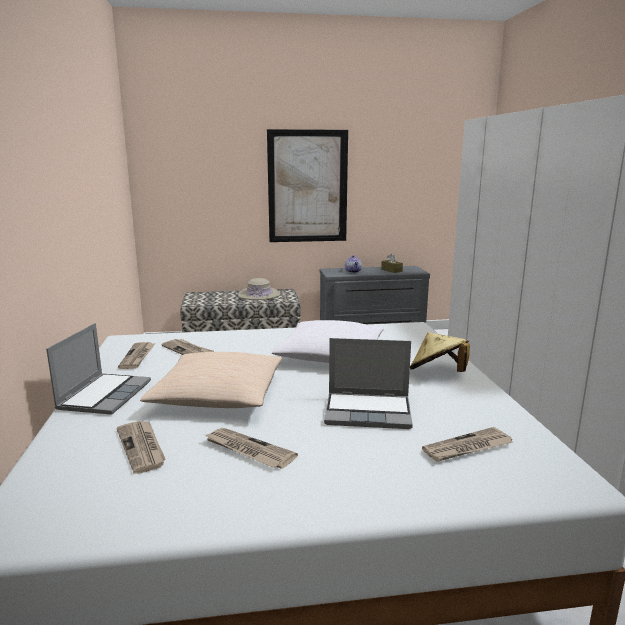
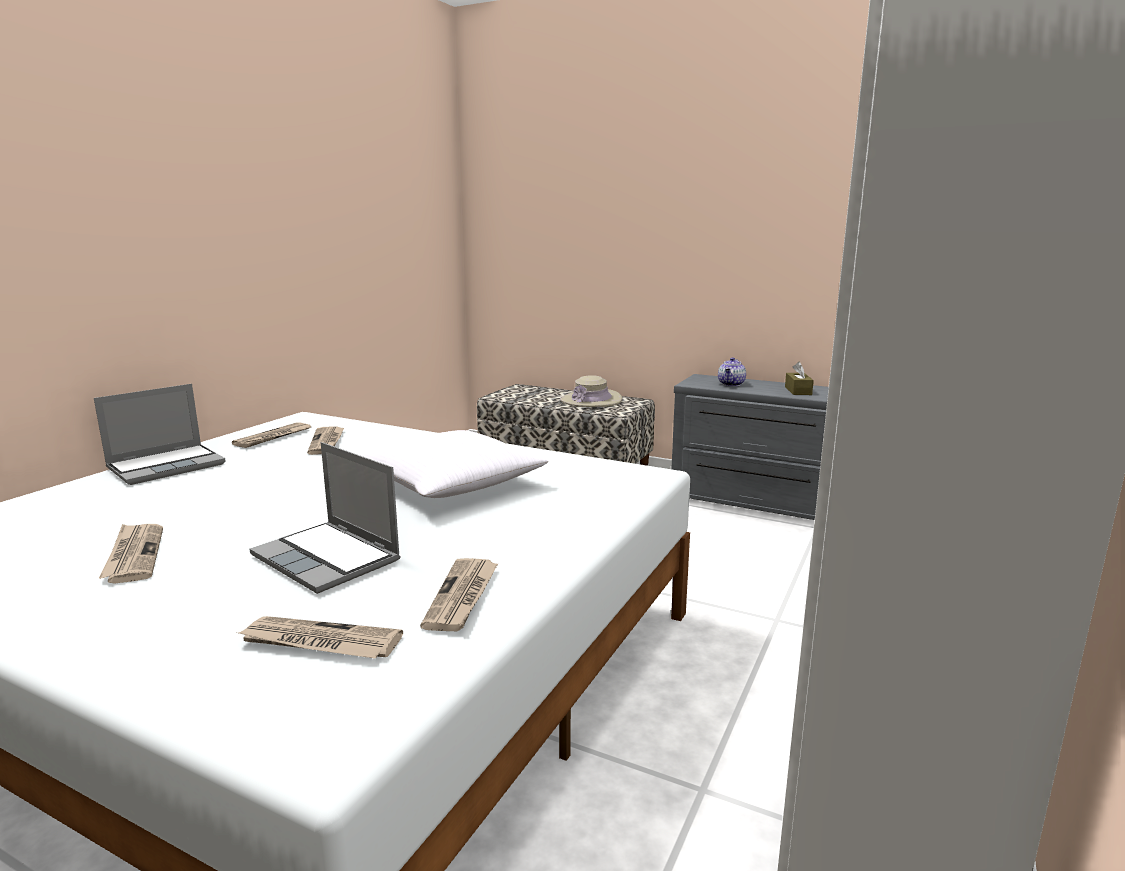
camera: 35 degrees right, 0 degrees up
(142, 447) = (78, 521): newspaper -> newspaper (462, 597)
(218, 395) = (242, 494): beige pillow -> none
(307, 187) = (684, 244): picture -> none
(437, 373) = (524, 541): beige hat -> none

